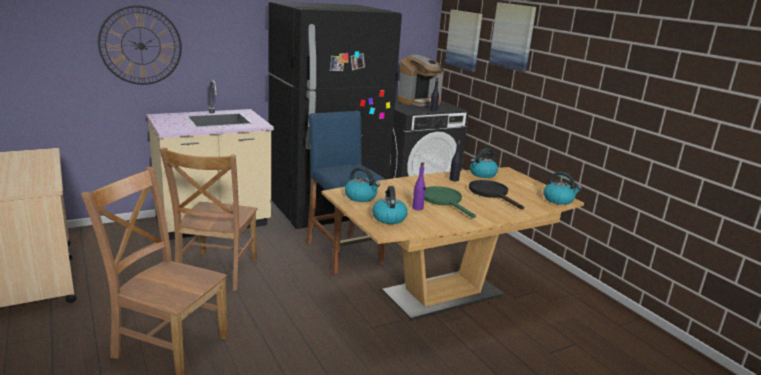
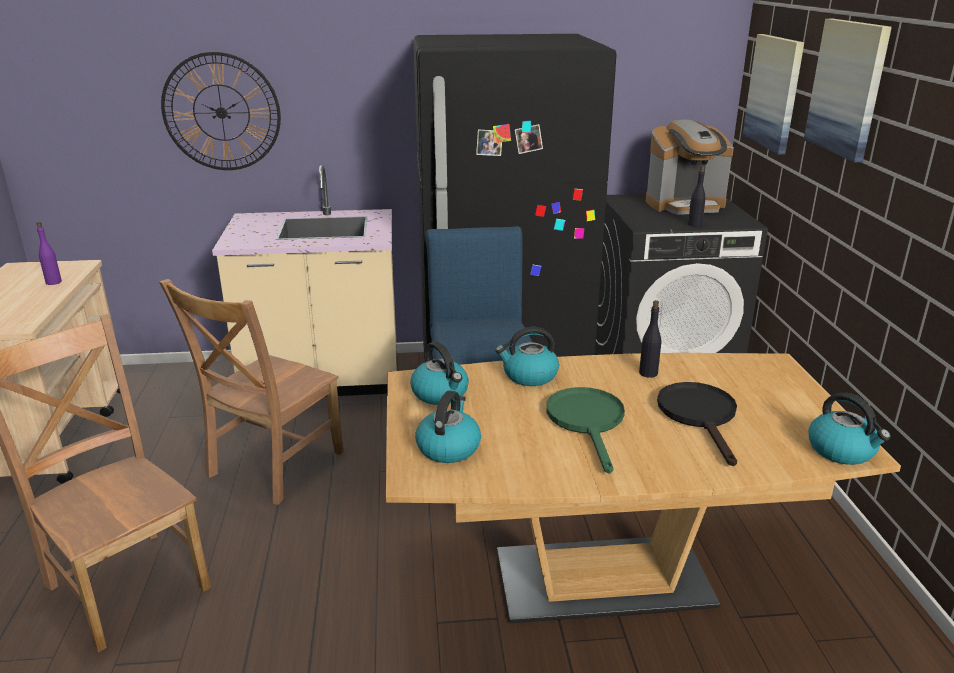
camera: 25 degrees right, 5 degrees up
(417, 208) = (521, 431): purple bottle -> purple bottle (53, 282)
(482, 174) = (717, 366): kettle -> kettle (529, 376)

